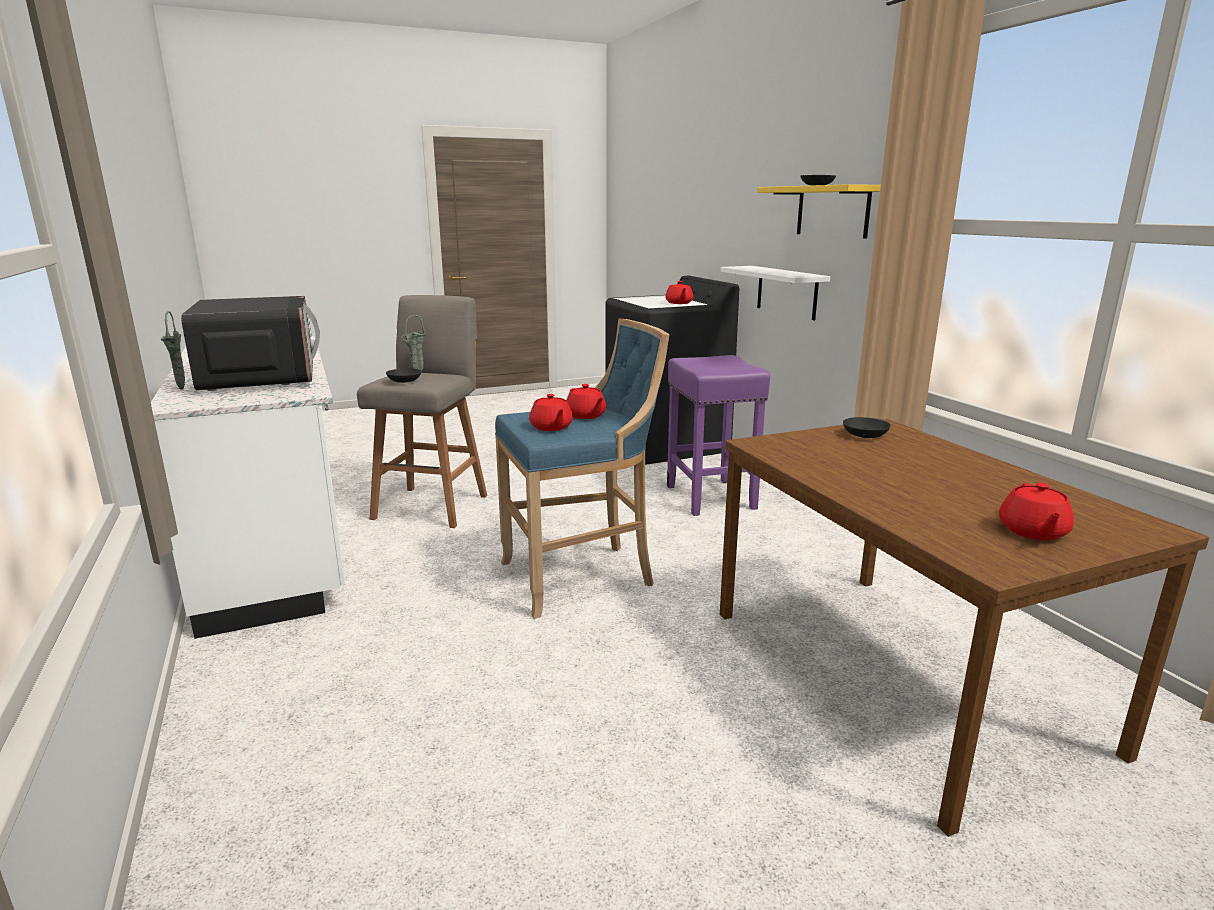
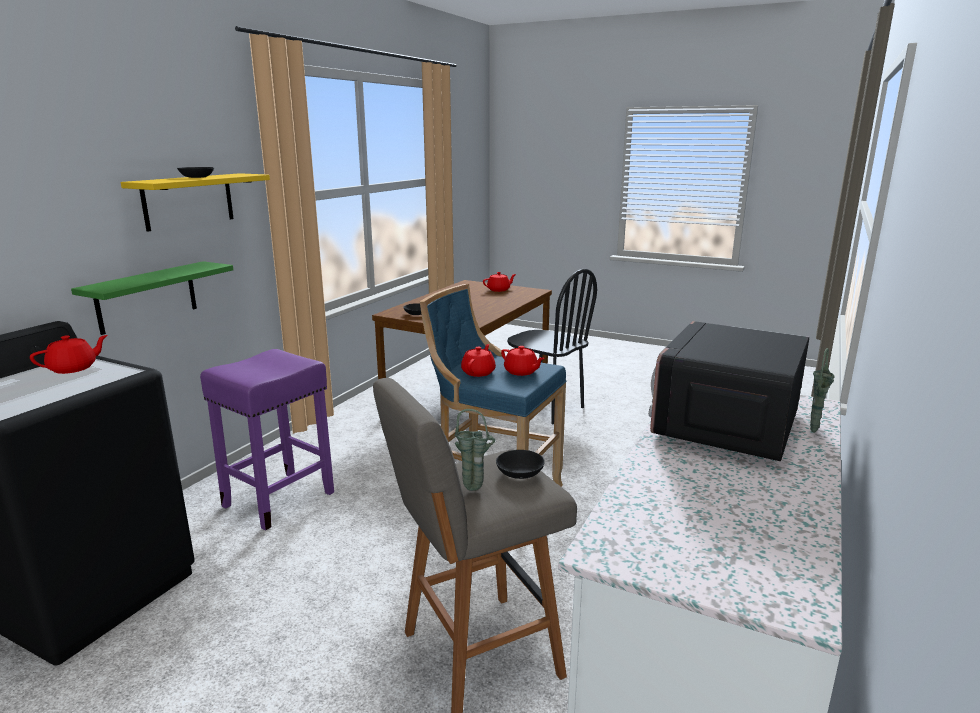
camera: 130 degrees left, 0 degrees up
(551, 427) = (521, 372): red teapot -> red teapot turned 105 degrees clockwise
(776, 738) = (546, 408): none -> black chair
(786, 292) = (147, 297): white shelf -> green shelf

